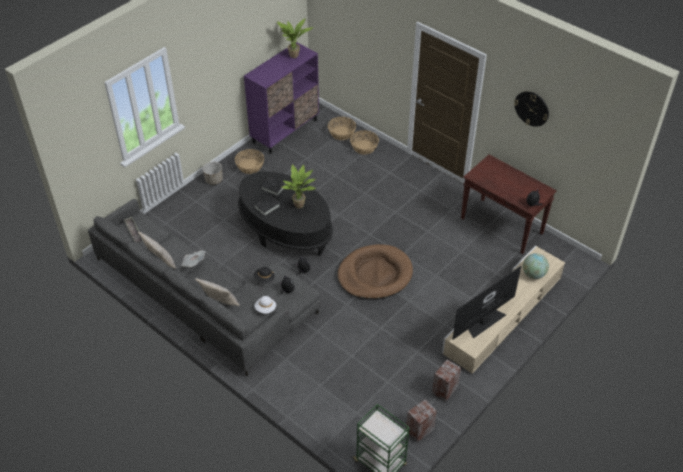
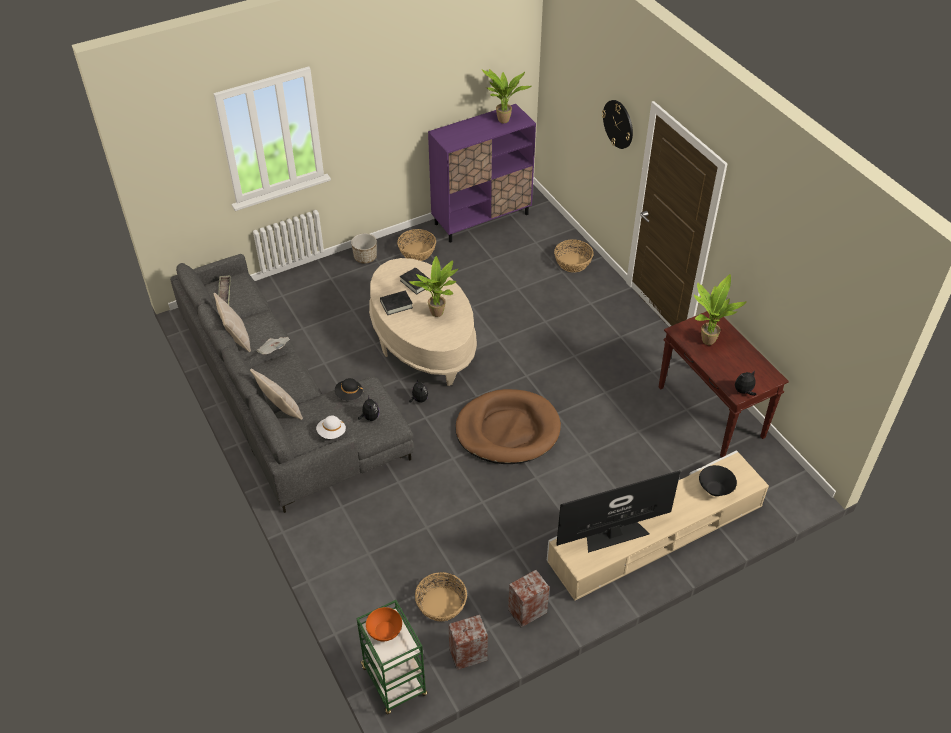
camera: 20 degrees right, 0 degrees up
(285, 228) = (423, 340): black coffee table -> beige coffee table
(341, 133) = (552, 238): basket -> basket (441, 604)
(377, 426) = (385, 630): none -> orange bowl
(493, 177) = (706, 340): none -> potted plant
(531, 108) = (772, 254): wall clock -> wall clock (618, 124)
(533, 274) = (715, 489): globe -> black bowl

